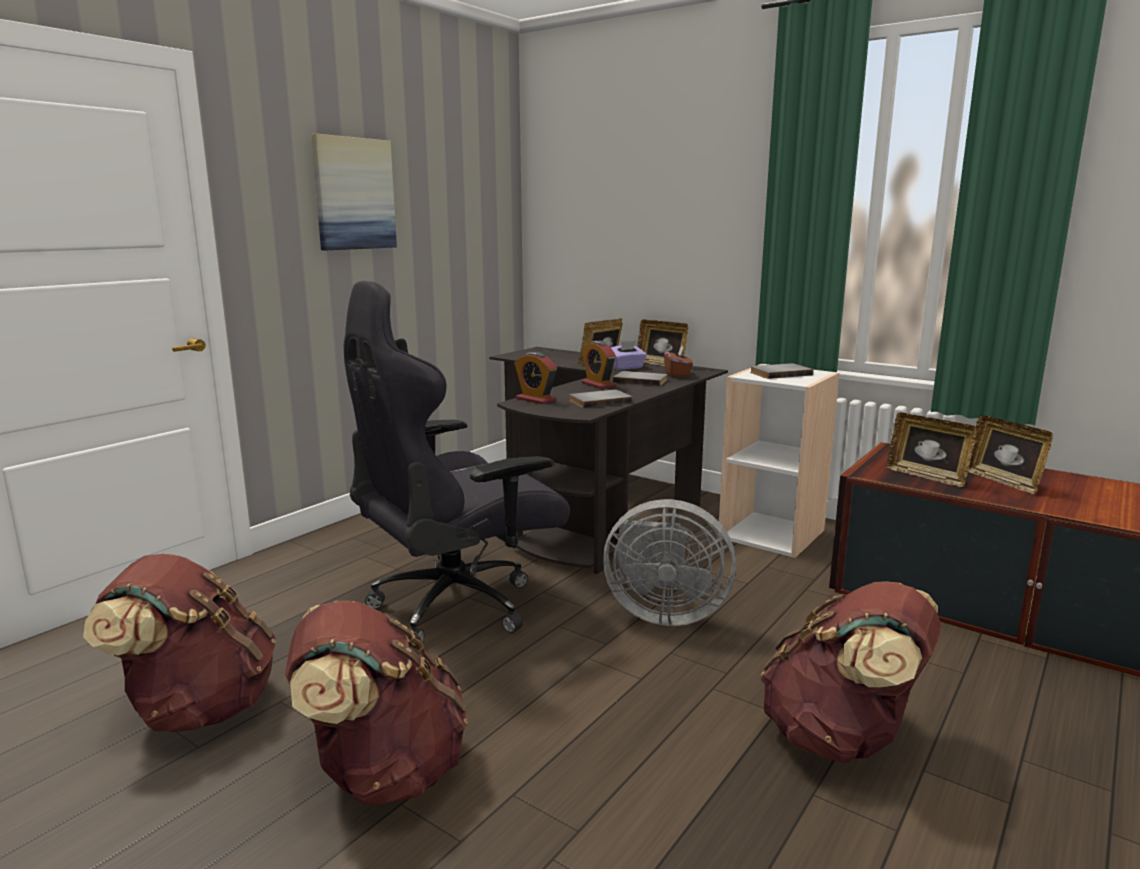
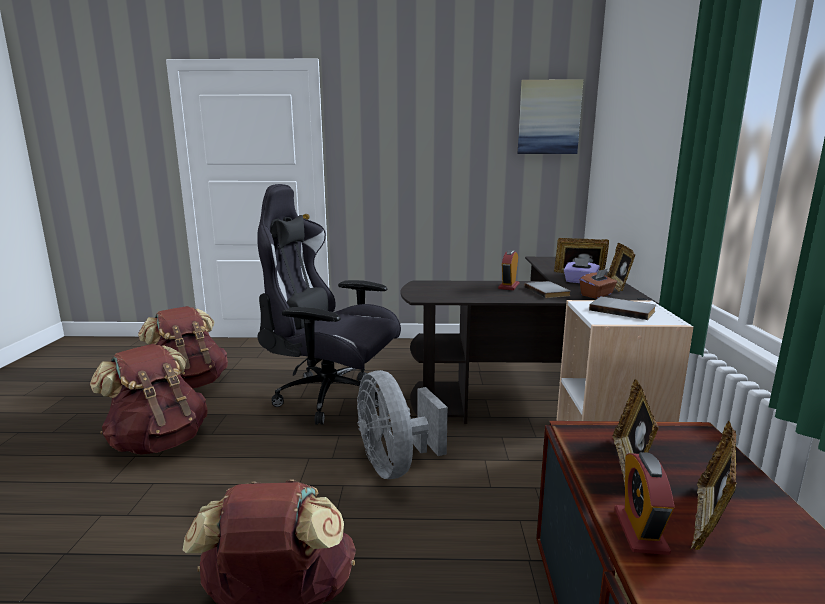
camera: 55 degrees right, 0 degrees up
(354, 194) = (420, 134): picture -> picture (549, 117)
(536, 400) = (435, 284): alarm clock -> alarm clock (640, 531)
(599, 401) = (463, 295): grey book -> none

